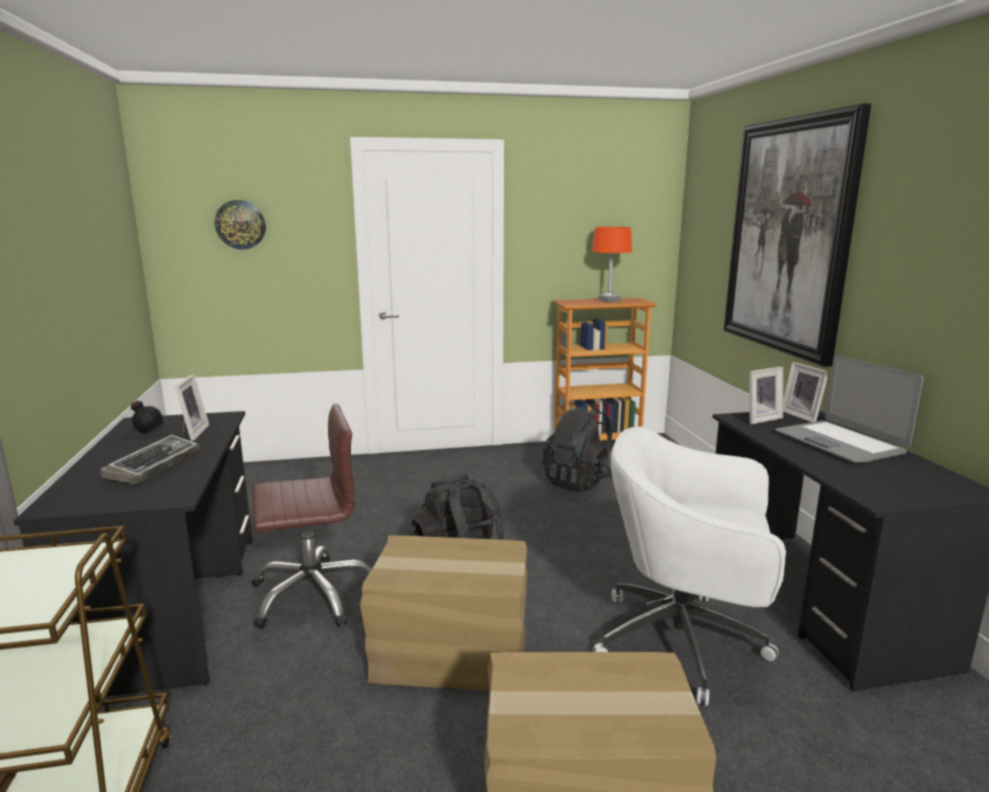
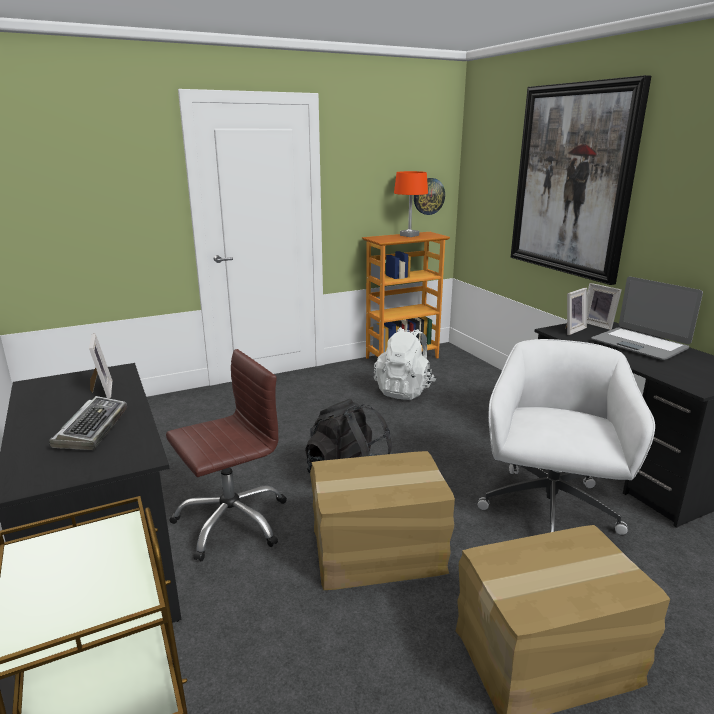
camera: 15 degrees left, 5 degrees up
(146, 431) = (51, 394): black bottle -> none
(240, 224) = (74, 177): wall clock -> wall clock (428, 196)
(579, 481) = (404, 390): black backpack -> white backpack
(684, 642) = (549, 511): white office chair -> white office chair turned 105 degrees clockwise

